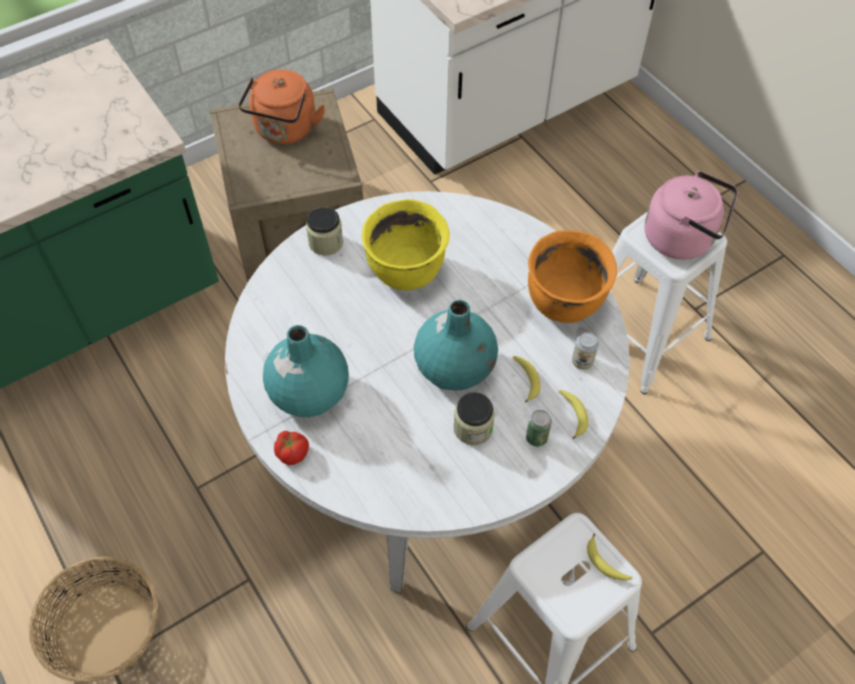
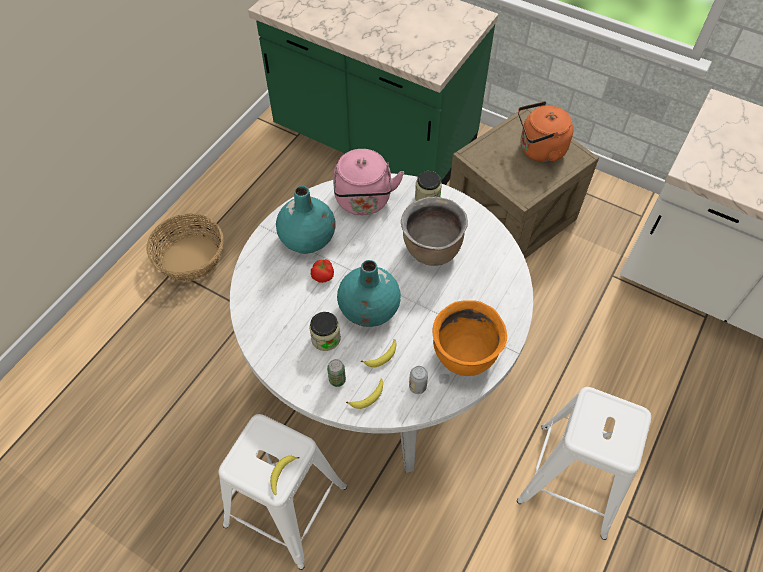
camera: 65 degrees right, 0 degrees up
(292, 452) = (261, 249): tomato -> tomato (323, 275)
(406, 272) = (431, 250): yellow cooking pot -> brown cooking pot
(682, 238) = (610, 434): pink kettle -> pink kettle (364, 202)

